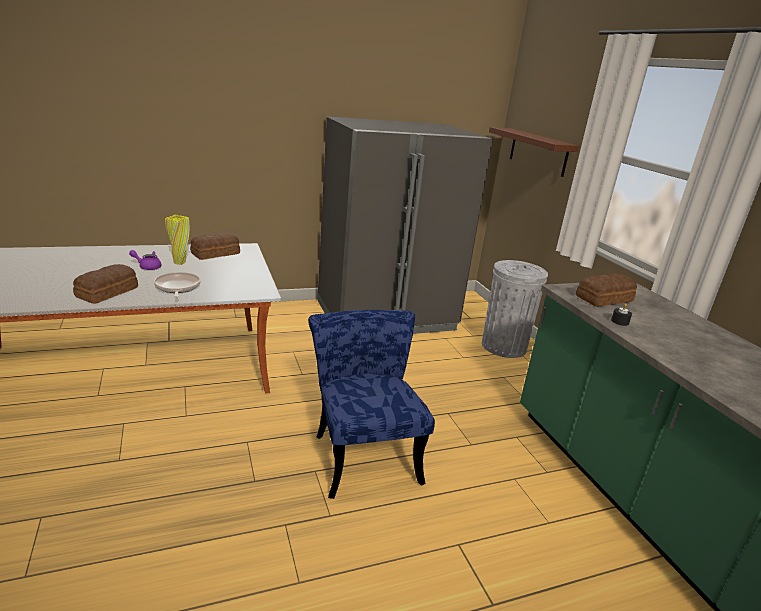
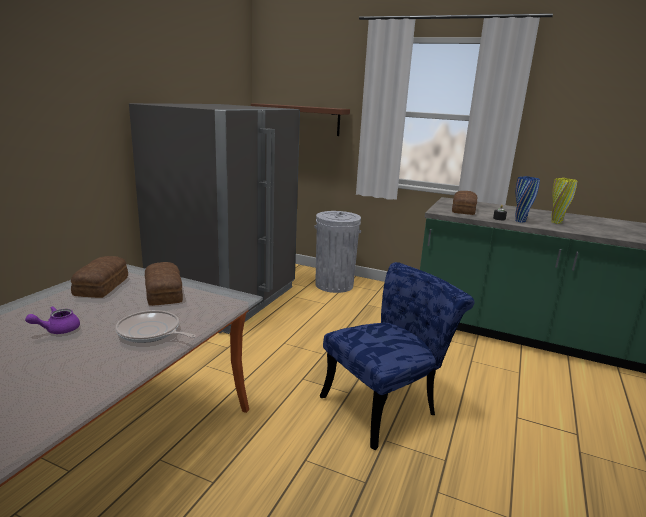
camera: 45 degrees left, 5 degrees down
(108, 292) = (83, 376): bread -> bread (165, 292)
(179, 263) = (86, 310): yellow vase -> yellow vase (556, 222)
(363, 452) = (386, 404): blue chair -> blue chair turned 120 degrees clockwise
(642, 334) = (520, 221): none -> blue vase

